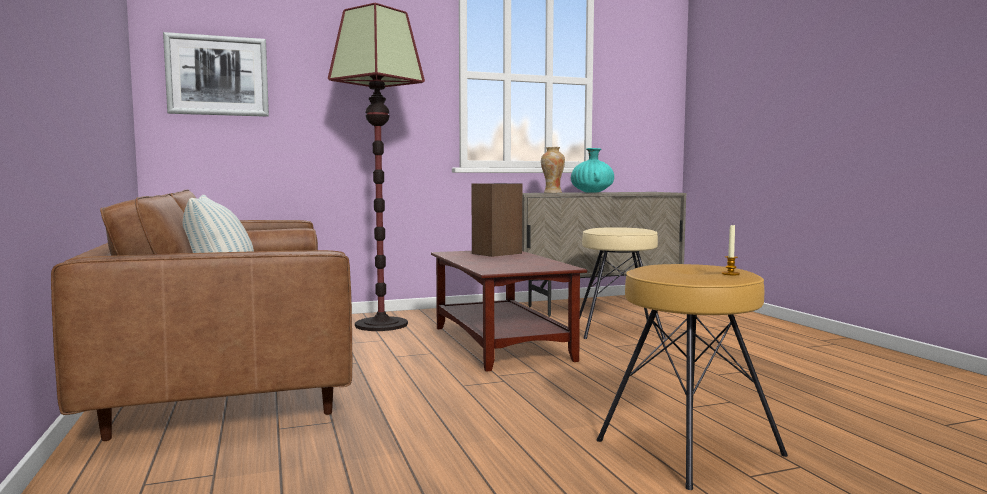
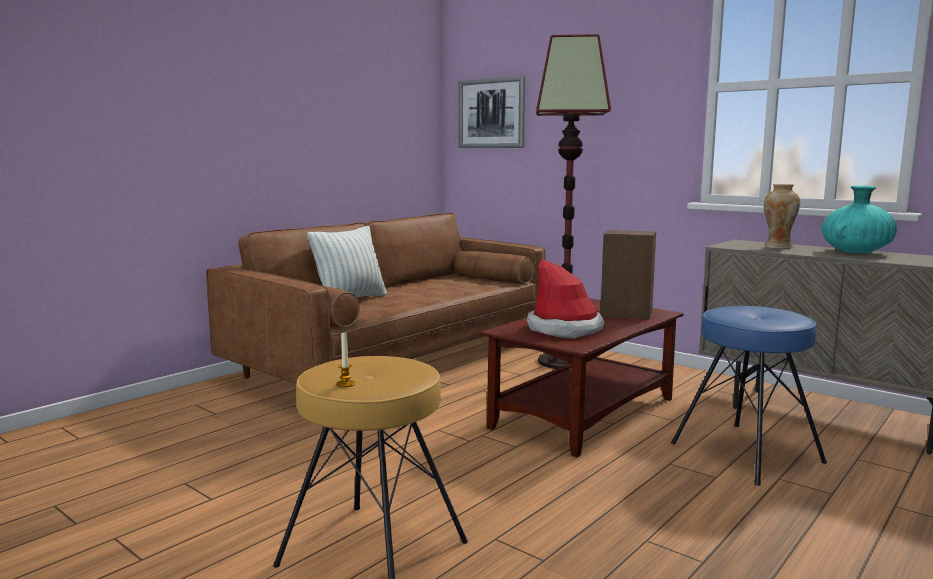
camera: 60 degrees right, 5 degrees up
(515, 264) = (564, 329): none -> hat
(618, 330) = (746, 452): beige stool -> blue stool

